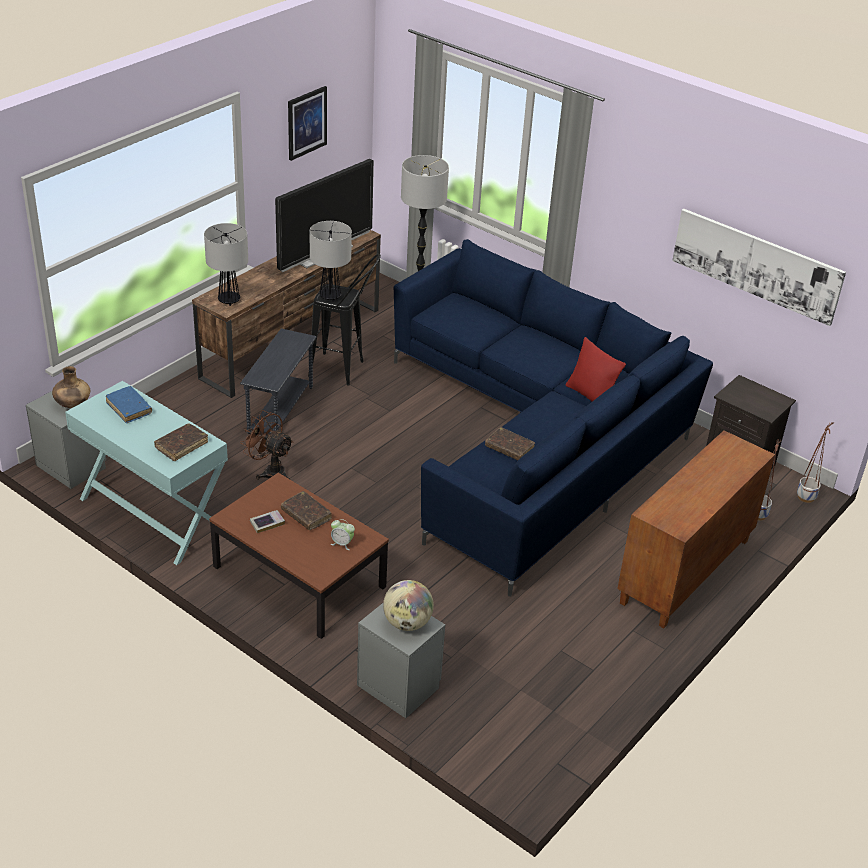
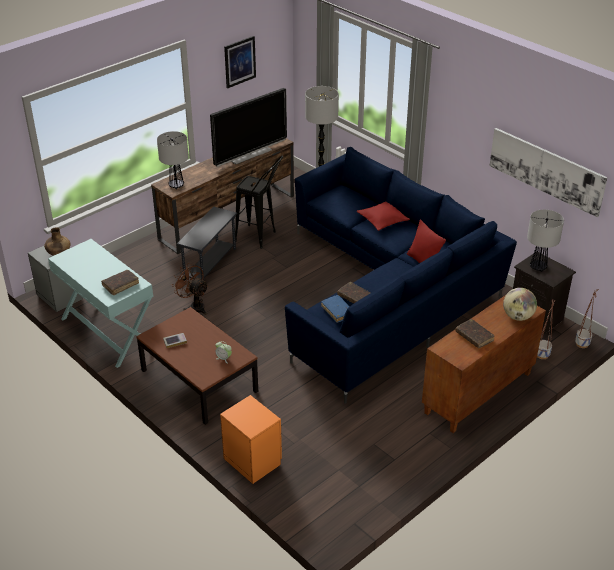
camera: 10 degrees right, 0 degrees up
(129, 408) = (91, 258): blue book -> blue book (337, 311)
(306, 515) = (203, 337): brown book -> brown book (474, 337)
(330, 296) = (248, 185): table lamp -> table lamp (538, 267)
(398, 684) = (252, 460): grey nightstand -> orange nightstand
(407, 623) = (254, 416): globe -> globe (517, 316)
(523, 340) = (382, 220): none -> red pillow

